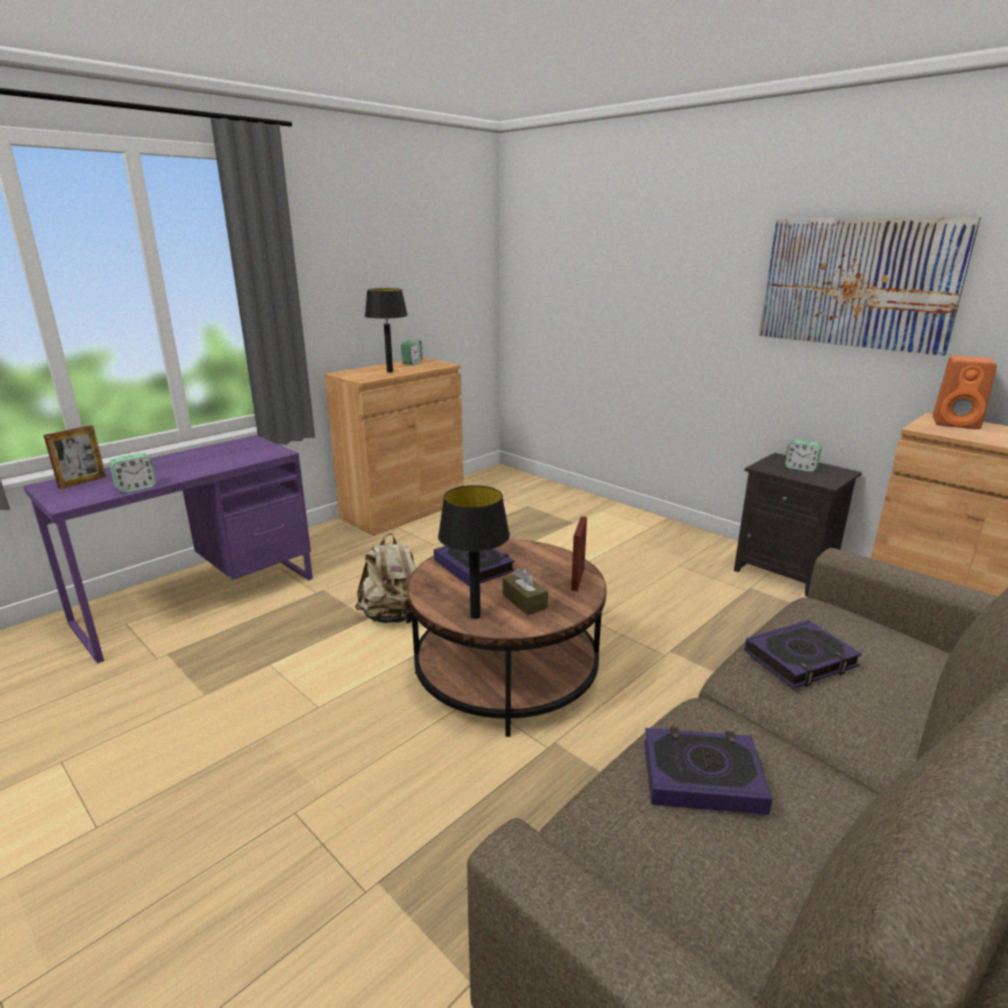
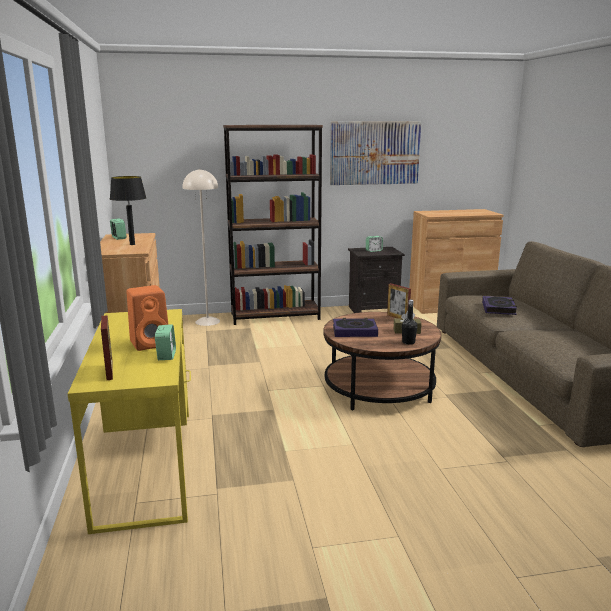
camera: 55 degrees left, 5 degrees down
(198, 600) = (147, 464): purple desk -> yellow desk
(394, 617) = (283, 401): beige backpack -> none
(475, 616) = (408, 342): black table lamp -> black bottle
(554, 496) = (207, 321): none -> beige floor lamp
(633, 522) = (275, 316): none -> brown bookcase
(702, 776) = (554, 340): book -> none
(957, 423) = (433, 212): orange speaker -> orange speaker (151, 343)

